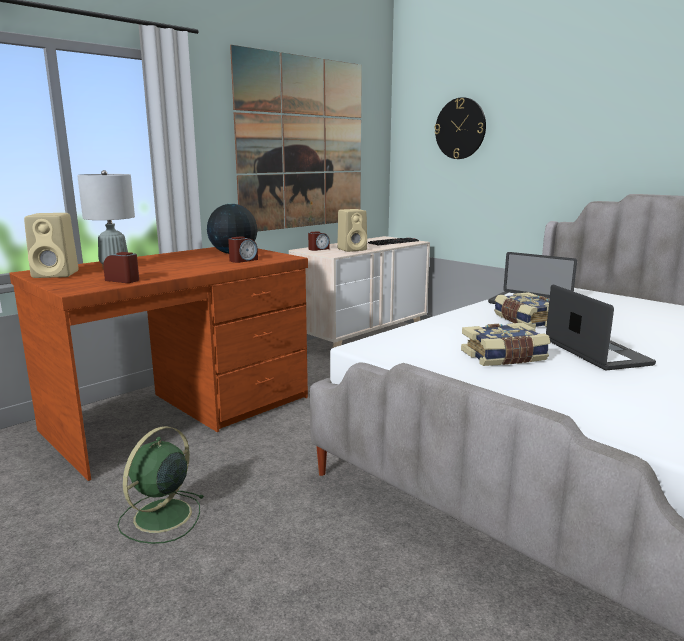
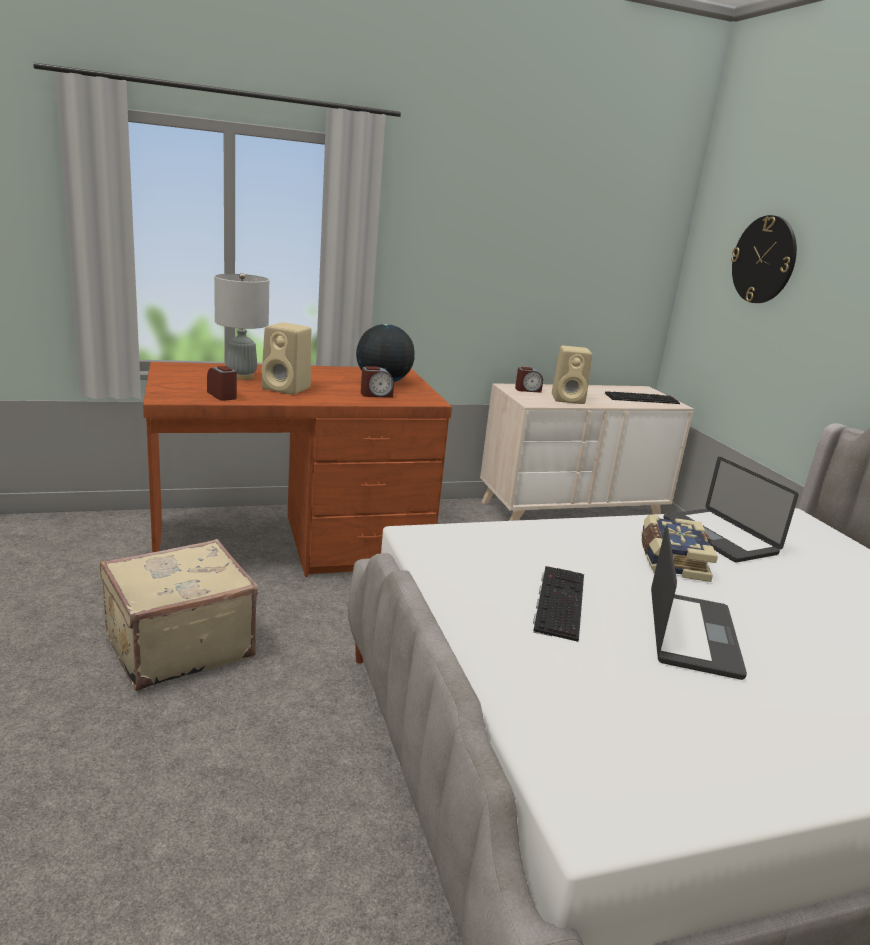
camera: 25 degrees right, 5 degrees up
(57, 274) = (182, 374): beige speaker -> beige speaker (288, 389)
(161, 517) = (178, 646): green fan -> beige suitcase
(302, 144) = (536, 254): picture -> none
(504, 357) = (558, 601): book -> keyboard

